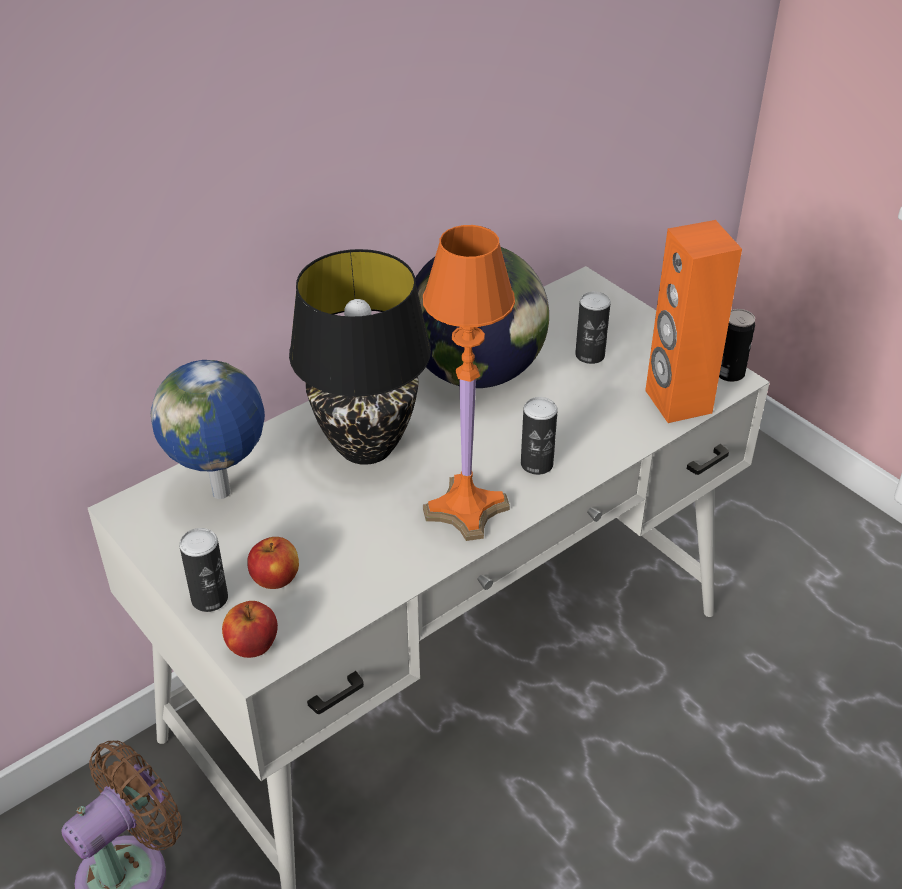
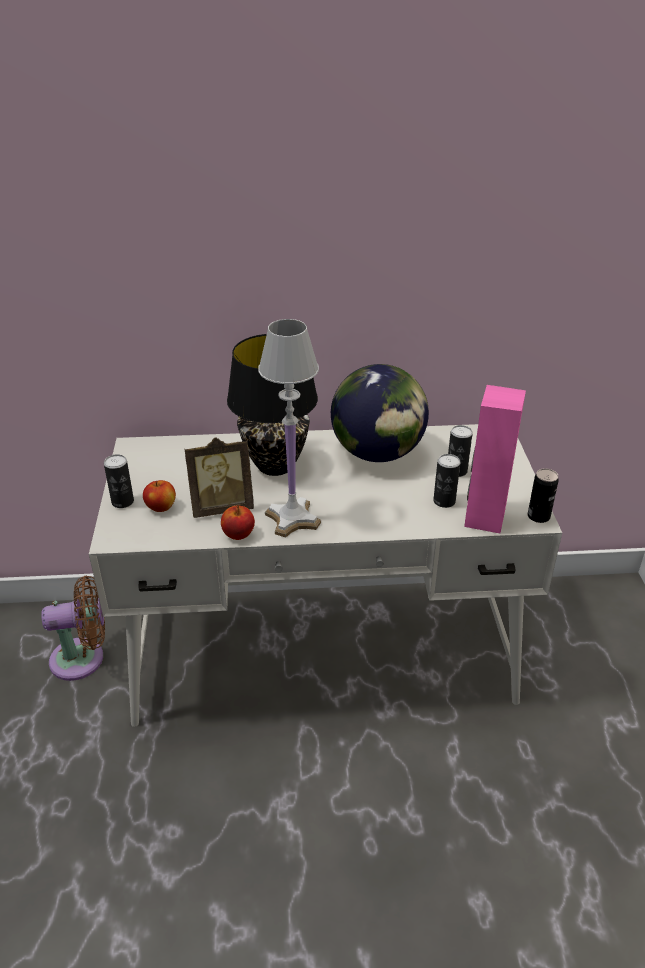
camera: 35 degrees right, 5 degrees down
(224, 493) = (182, 457): globe -> none
(252, 646) = (117, 532): apple -> apple (238, 534)
(358, 538) = (222, 507): none -> picture frame
(467, 509) = (293, 519): orange table lamp -> white table lamp
(536, 464) = (358, 514): can -> can (444, 501)
(677, 402) = (484, 518): orange speaker -> pink speaker

